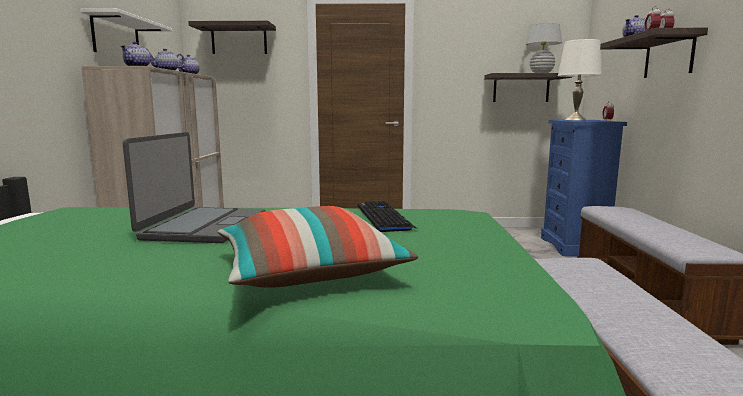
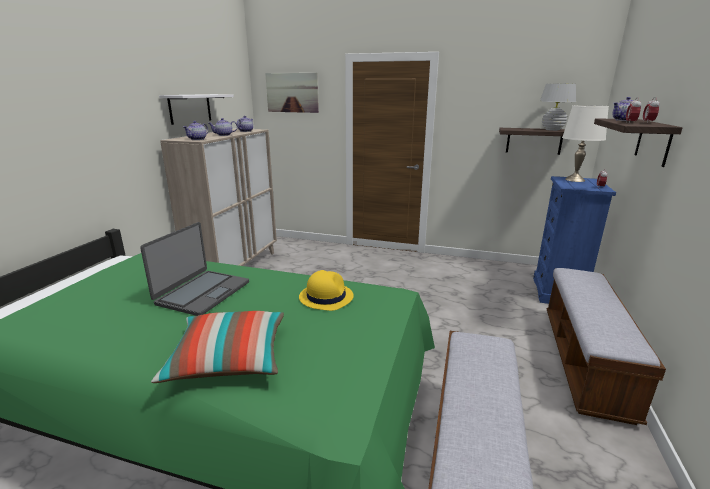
camera: 15 degrees right, 10 degrees up
(239, 40) = (292, 92): shelf -> picture
(383, 217) = (326, 296): keyboard -> yellow hat

